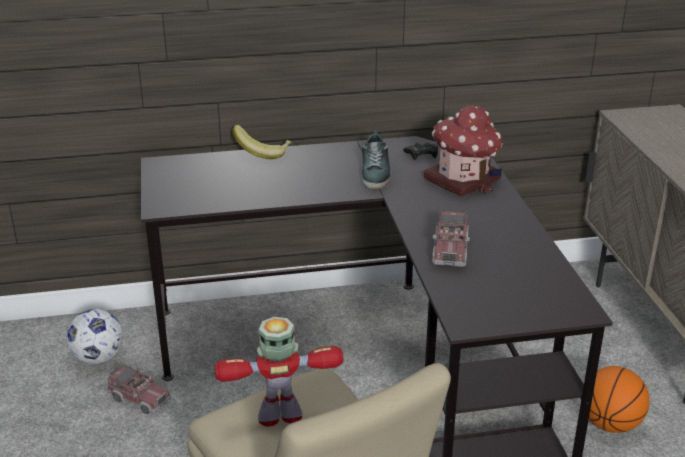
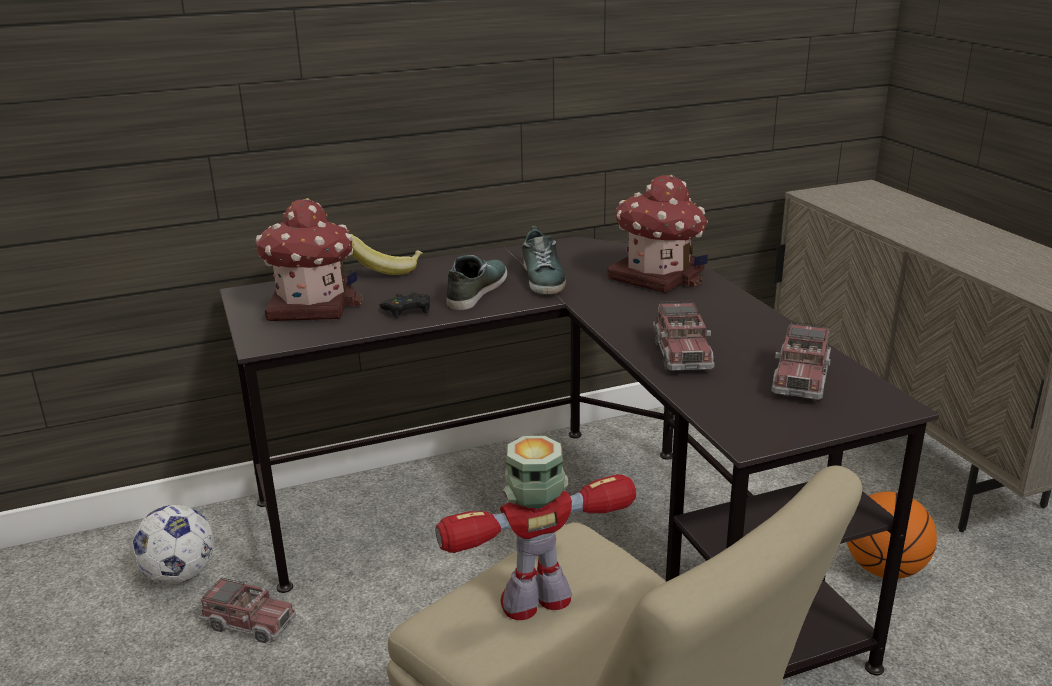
camera: 10 degrees left, 5 degrees down
(201, 178) = (312, 304): none -> toy house
(322, 179) = (476, 290): none -> shoe
(422, 154) = (593, 254): black game controller -> black game controller (408, 310)
(526, 282) = (800, 379): none -> toy truck

